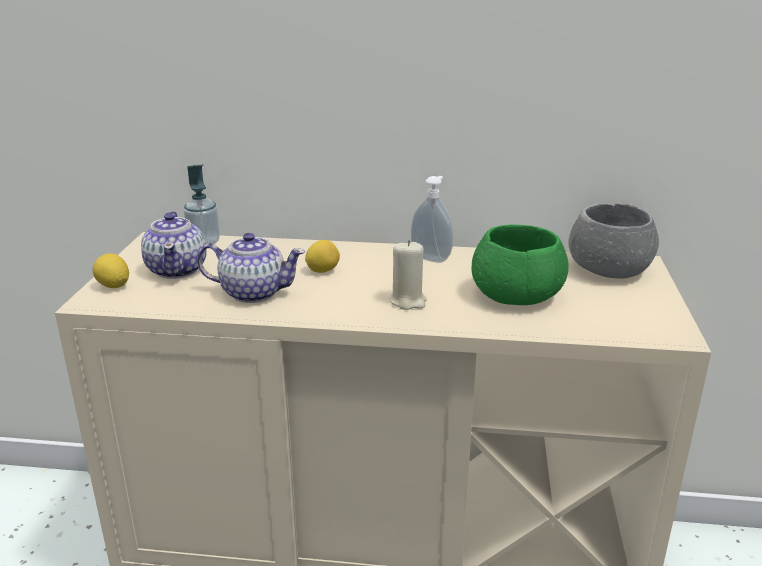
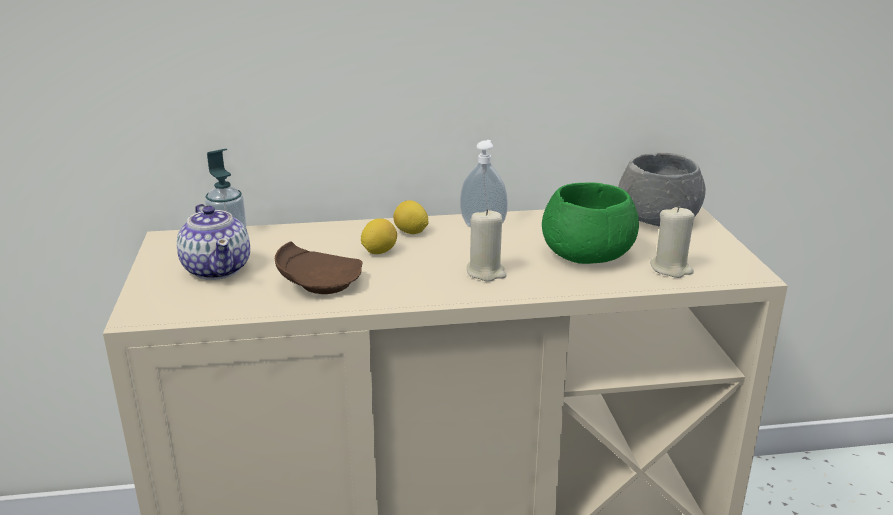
camera: 15 degrees left, 0 degrees up
(113, 286) = (154, 295): lemon -> lemon (410, 232)
(253, 292) = (319, 283): teapot -> brown plate
(593, 320) = (671, 269): none -> beige candle

